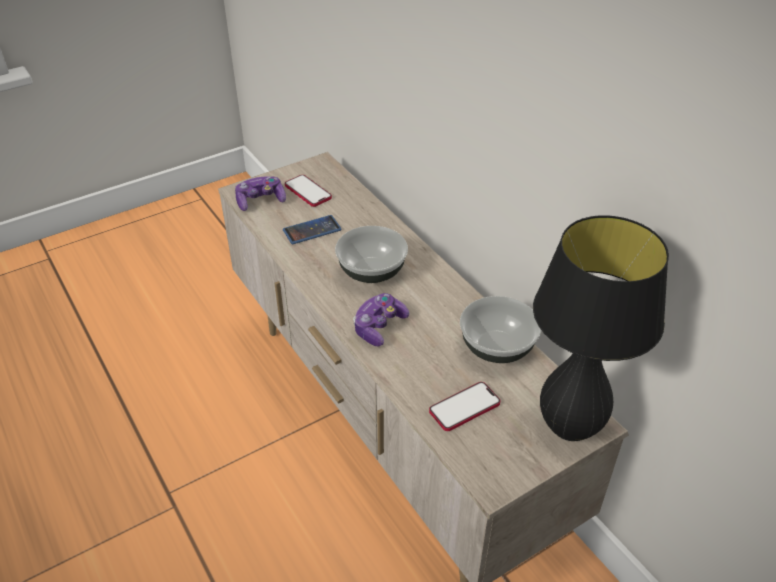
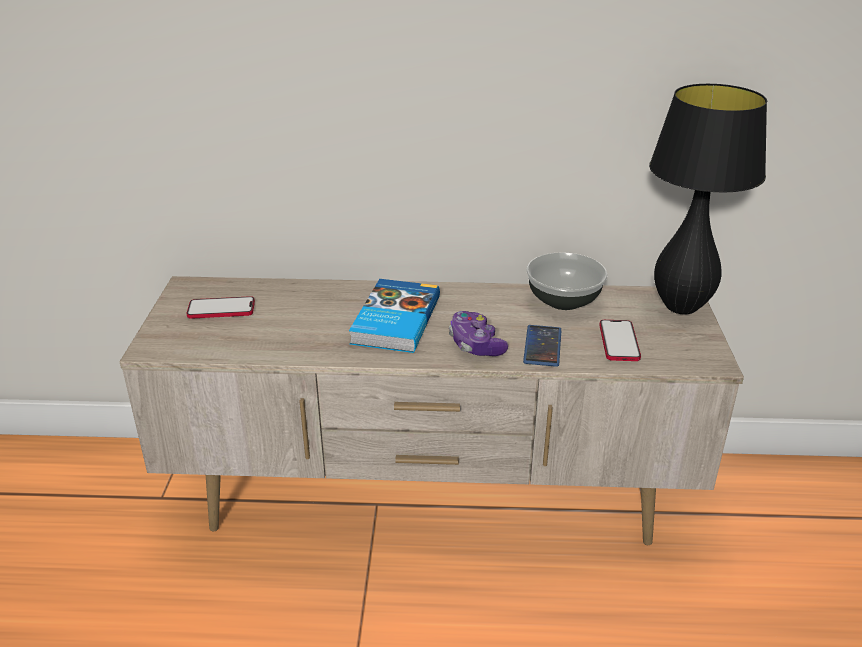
camera: 55 degrees left, 10 degrees down
(260, 201) = (189, 341): game controller -> none
(312, 230) = (287, 329): phone -> phone (542, 346)
(371, 271) = (394, 320): bowl -> book

